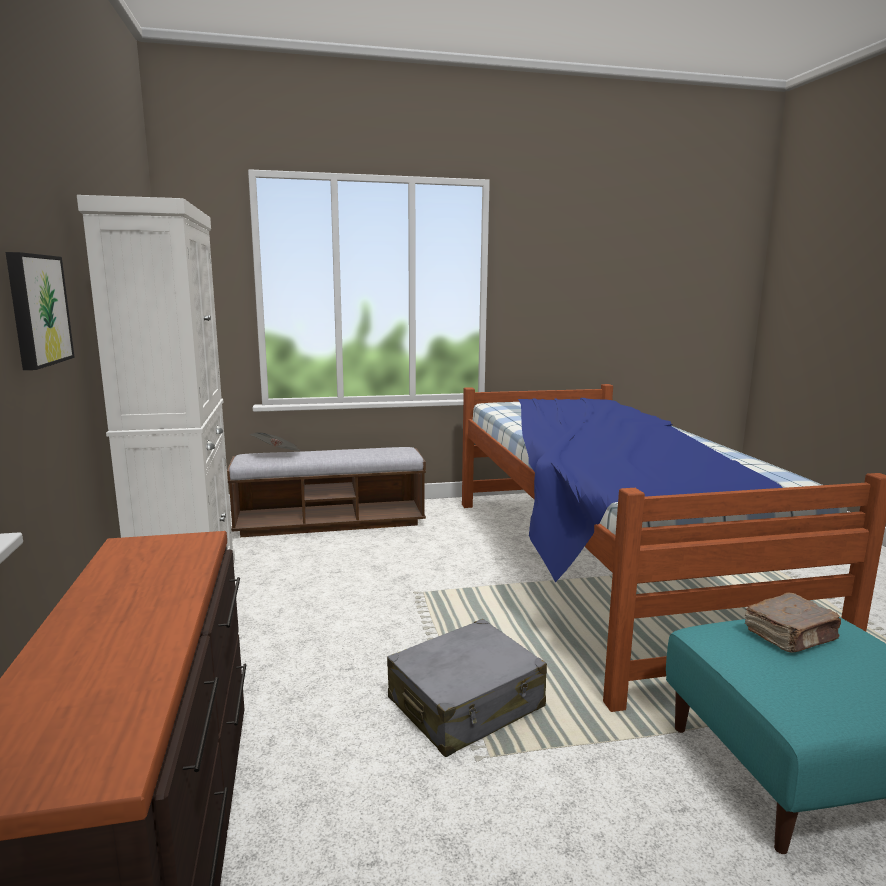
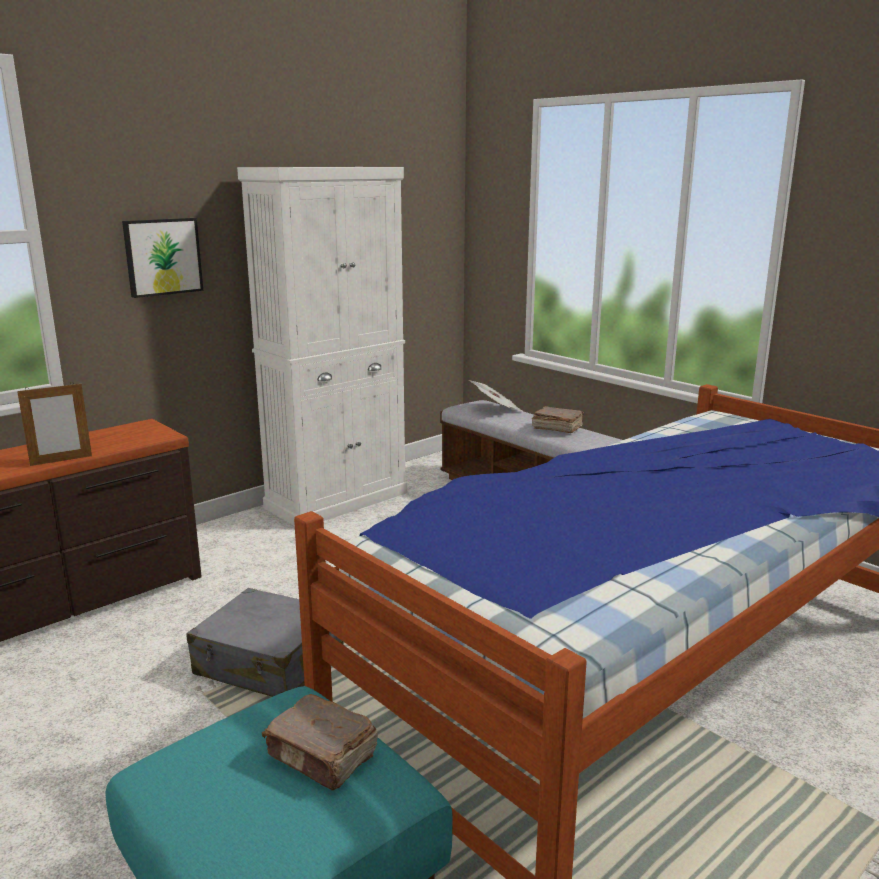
camera: 60 degrees right, 5 degrees up
(182, 604) = (61, 460): none -> picture frame
(354, 452) = (556, 428): none -> brown book

